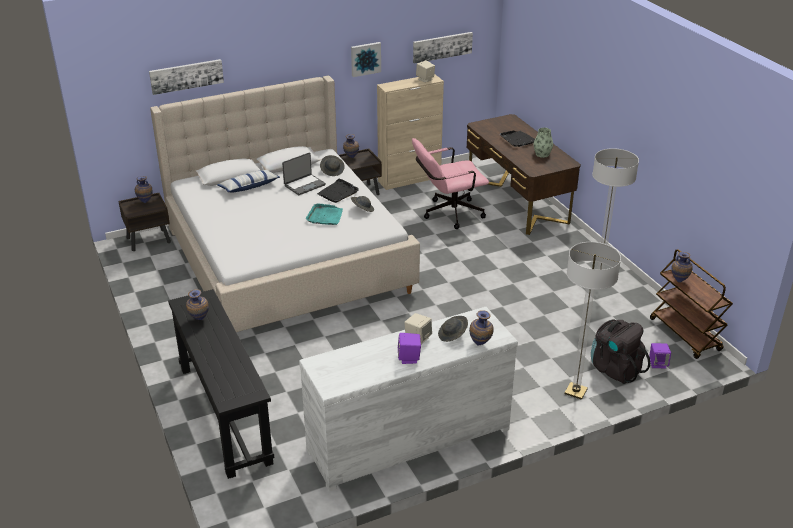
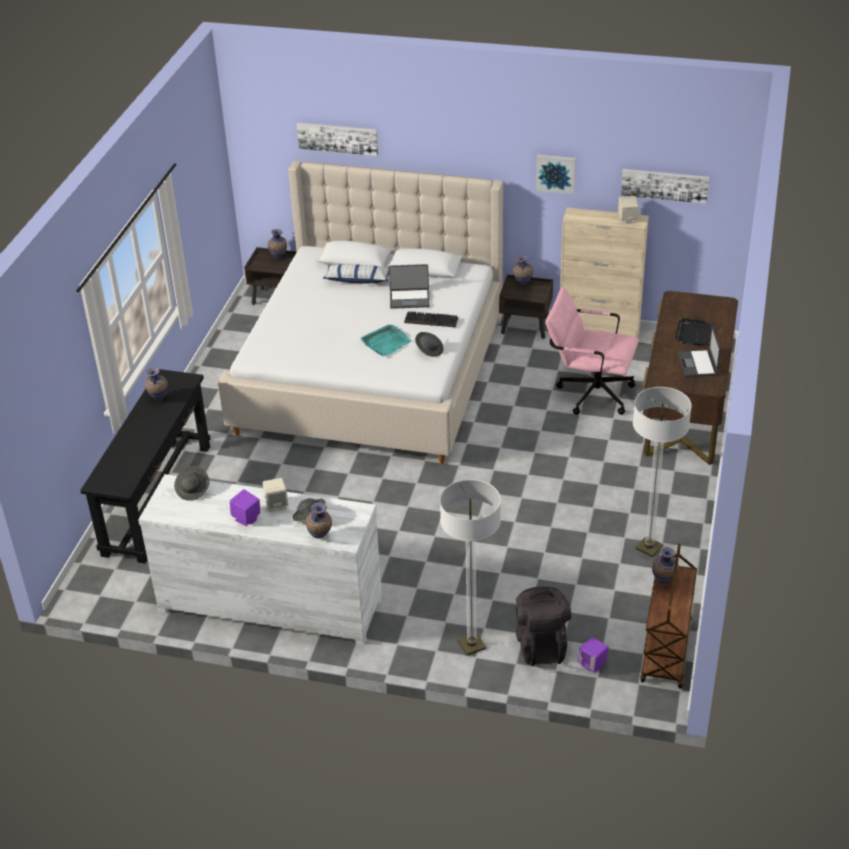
camera: 40 degrees right, 5 degrees up
(332, 171) = (455, 293): grey hat -> grey hat (193, 490)
(338, 193) = (430, 321): black tray -> keyboard
(542, 154) = (697, 364): vase -> laptop

